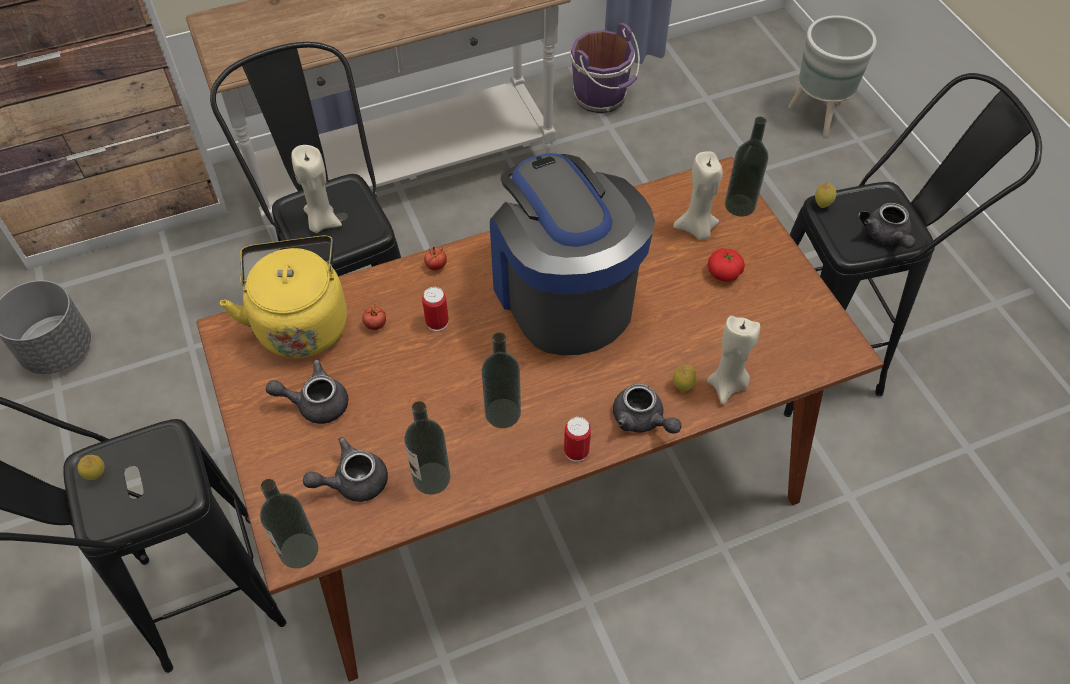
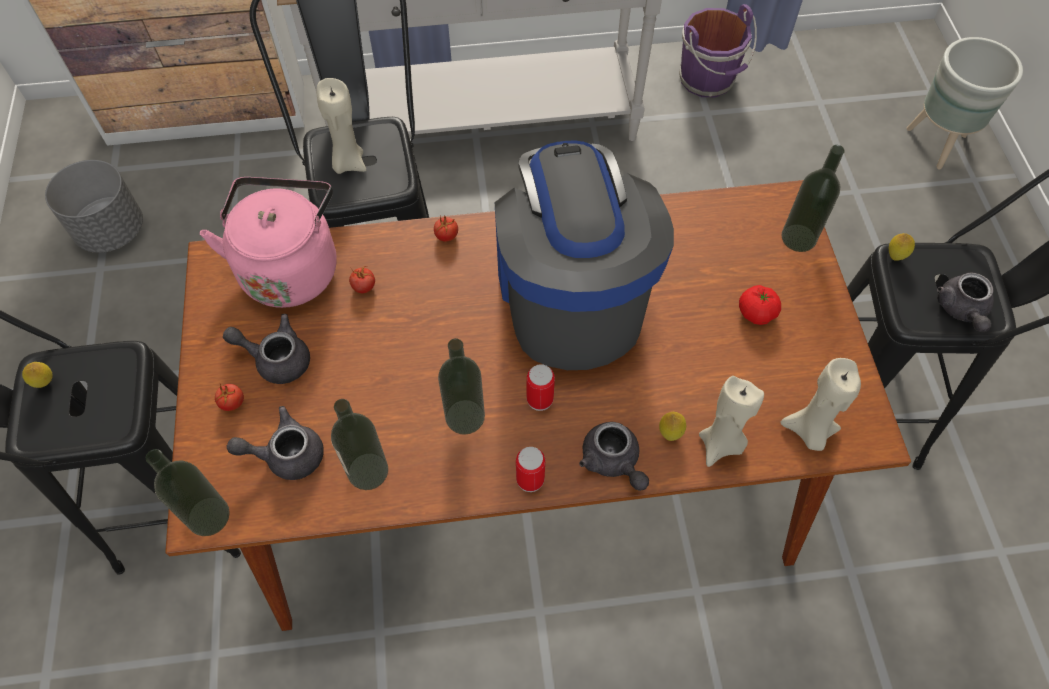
camera: 15 degrees right, 5 degrees up
(287, 450) = (232, 403): none -> tomato
(301, 322) = (290, 267): yellow kettle -> pink kettle
(437, 322) = (428, 299): can -> can (540, 399)
(696, 229) = (741, 255): beige candle -> beige candle (809, 431)

